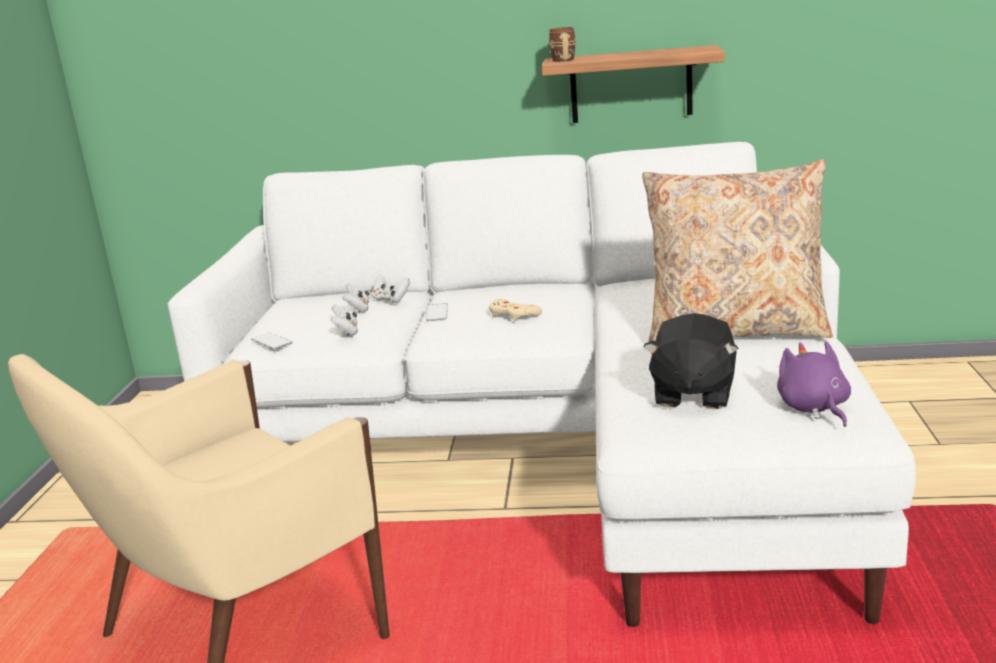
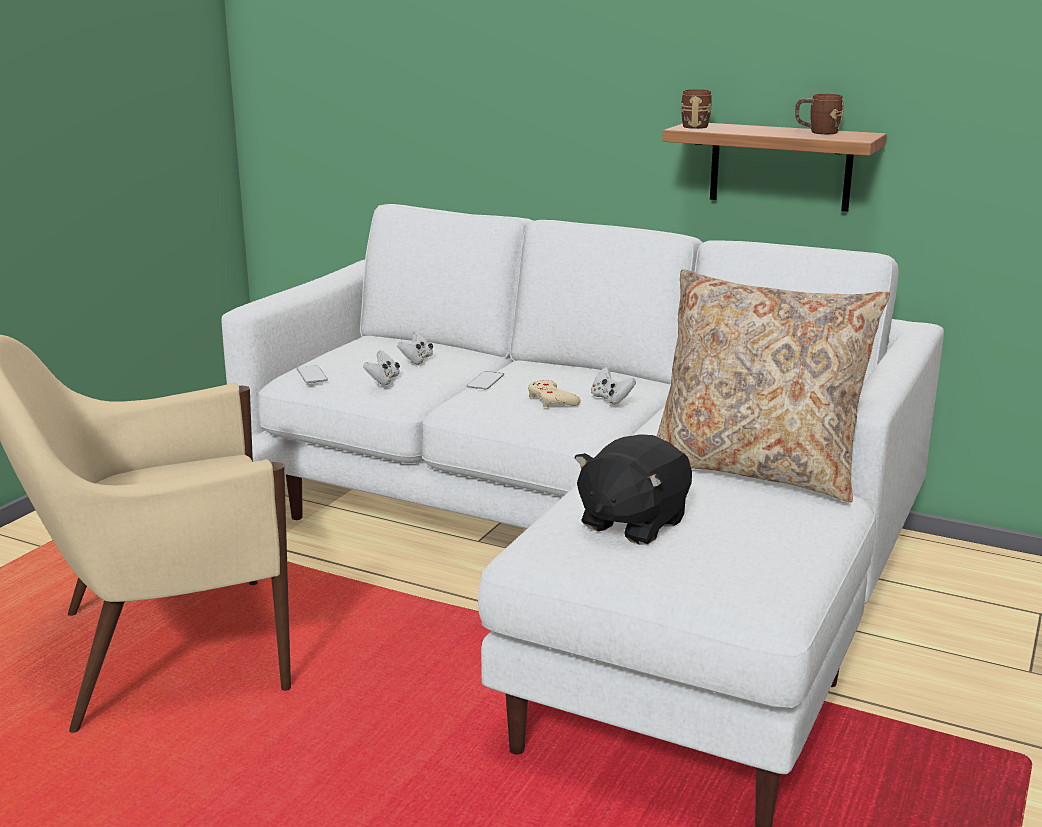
camera: 20 degrees right, 0 degrees up
(391, 299) = (457, 358): white game controller -> white game controller (610, 399)
(667, 51) = (817, 132): none -> brown mug
(814, 408) = (739, 571): purple plush toy -> none

